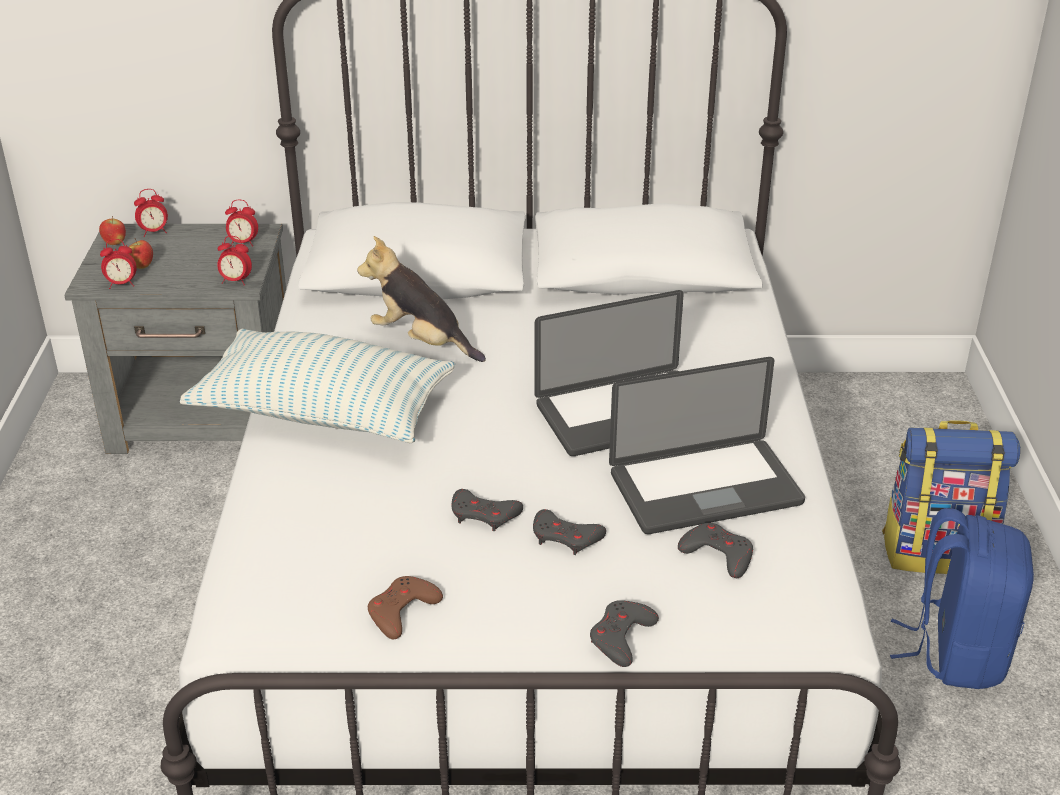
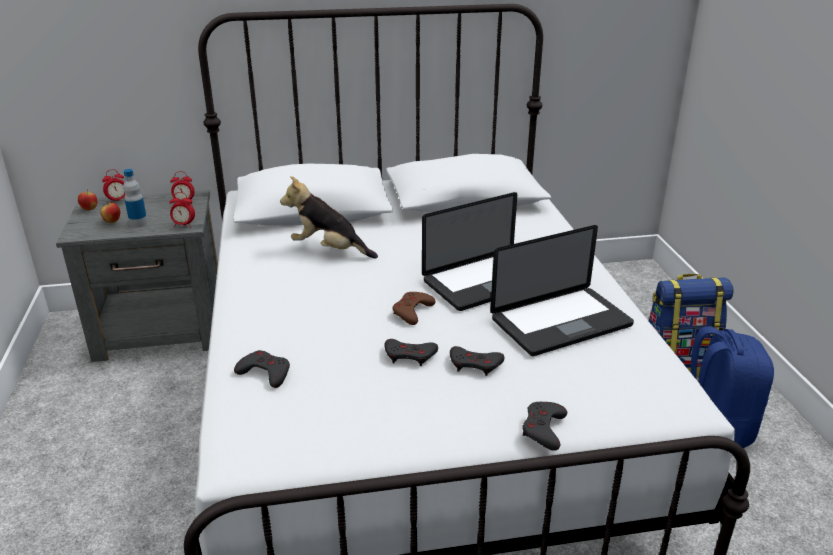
camera: 10 degrees left, 5 degrees down
(122, 284) = (99, 233): alarm clock -> none
(176, 273) = (138, 223): none -> bottle
(323, 412) = (270, 300): pillow -> none
(402, 611) = (369, 430): brown game controller -> brown game controller (412, 311)
(718, 554) = (588, 364): grey game controller -> grey game controller (265, 373)

